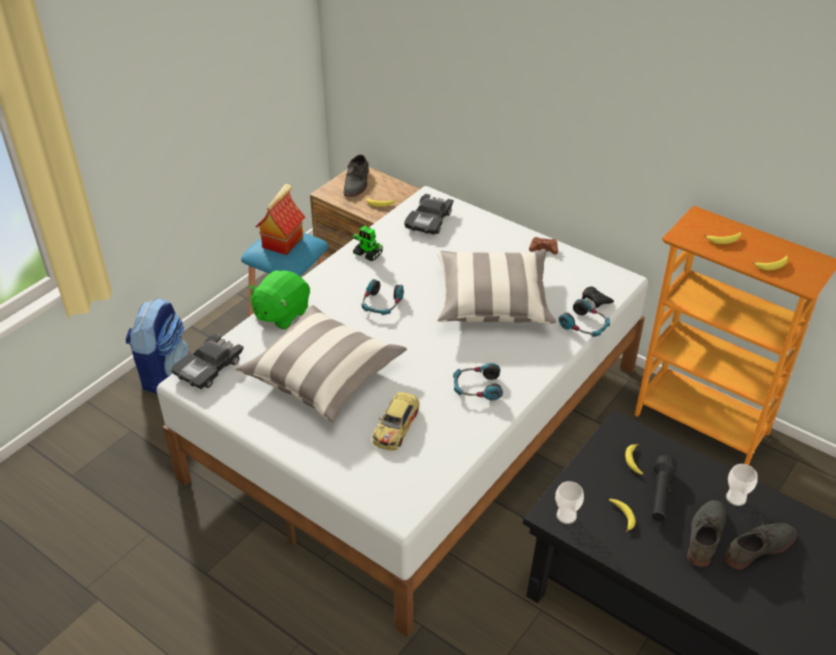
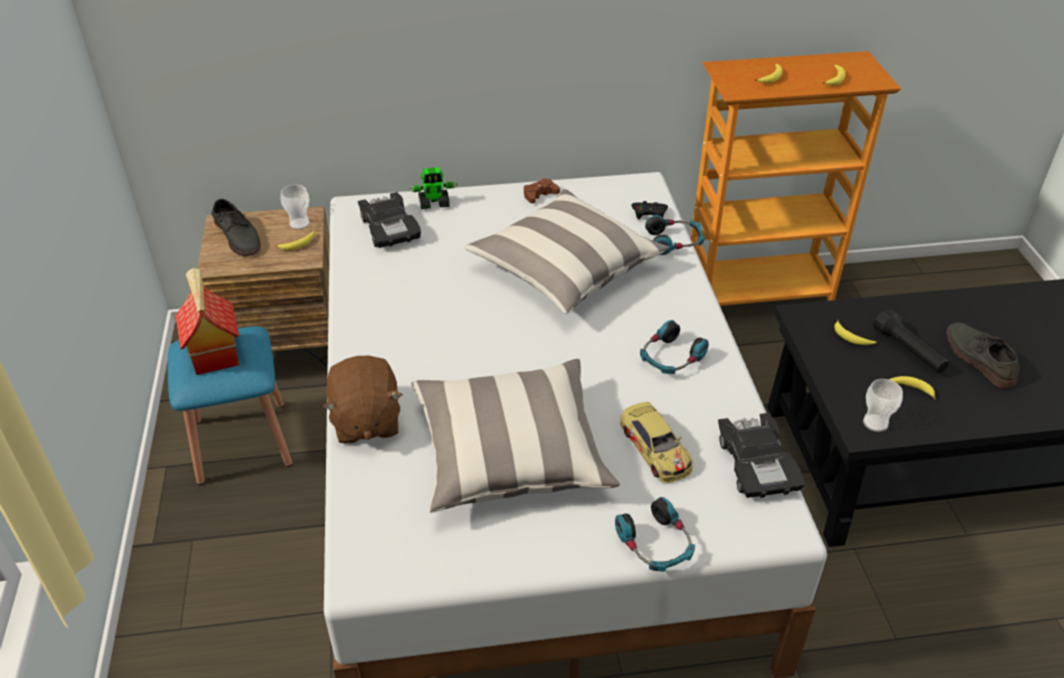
camera: 45 degrees left, 0 degrees up
(164, 372) = (166, 625): backpack -> none
(209, 368) = (367, 540): black toy car -> black toy car (756, 464)
(281, 314) = (365, 421): green plush toy -> brown plush toy
(368, 254) = (373, 298): toy robot -> toy robot (434, 203)
(381, 304) = (462, 339): headphones -> headphones (655, 544)
(736, 498) = (953, 313): cup -> cup (299, 224)
(759, 547) = (1019, 340): grey shoe -> none

